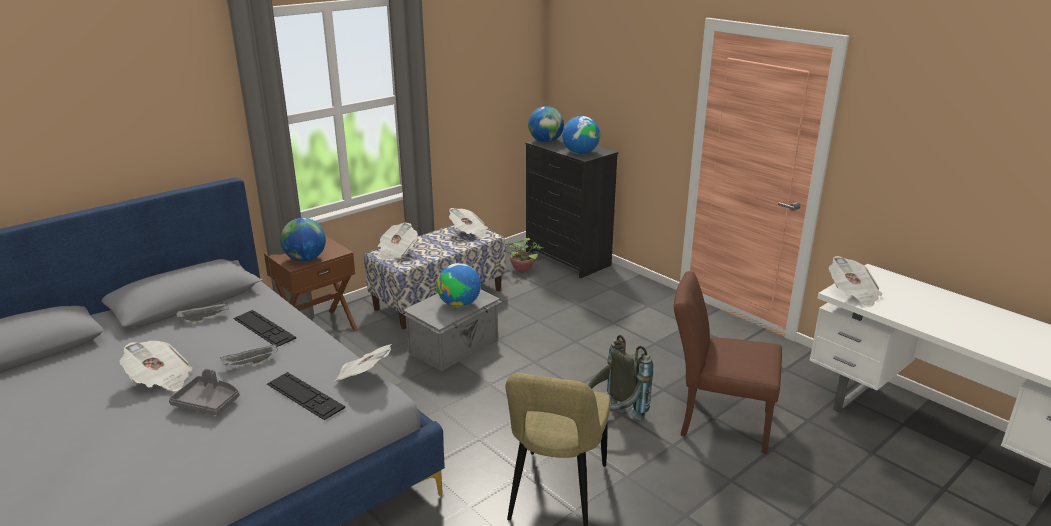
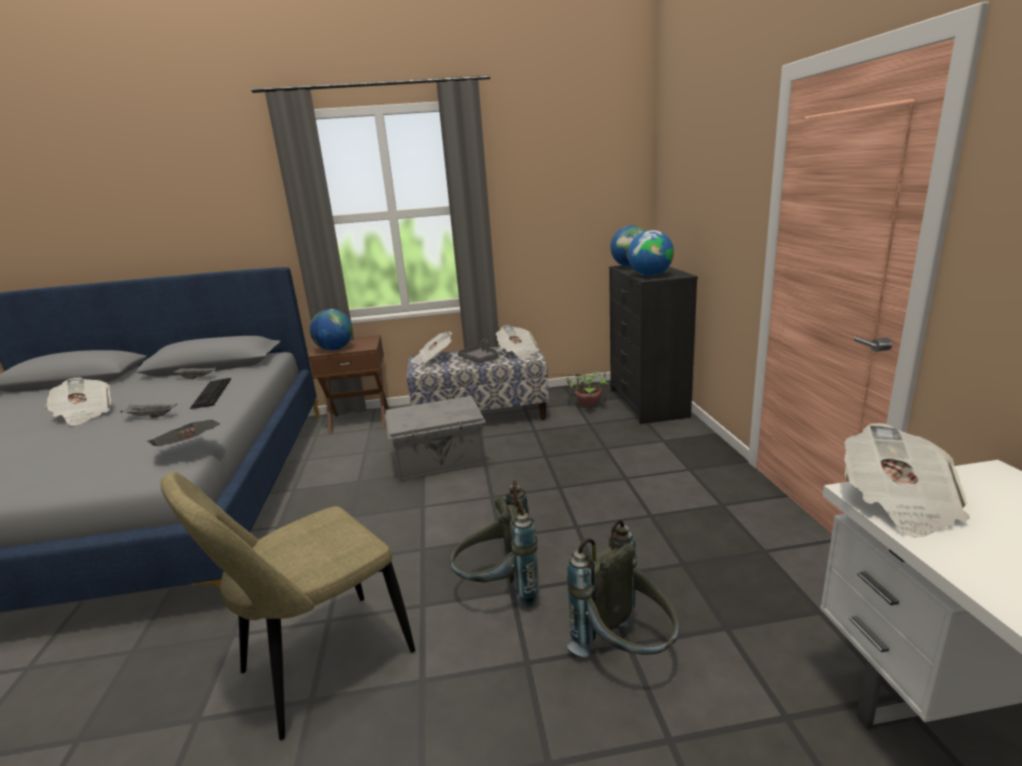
camera: 35 degrees right, 5 degrees down
(208, 402) = (71, 440): grey tray -> grey tray (480, 359)
(305, 395) = (123, 453): keyboard -> none
(459, 304) = (437, 415): globe -> none
(717, 421) = (626, 652): brown chair -> grey backpack

